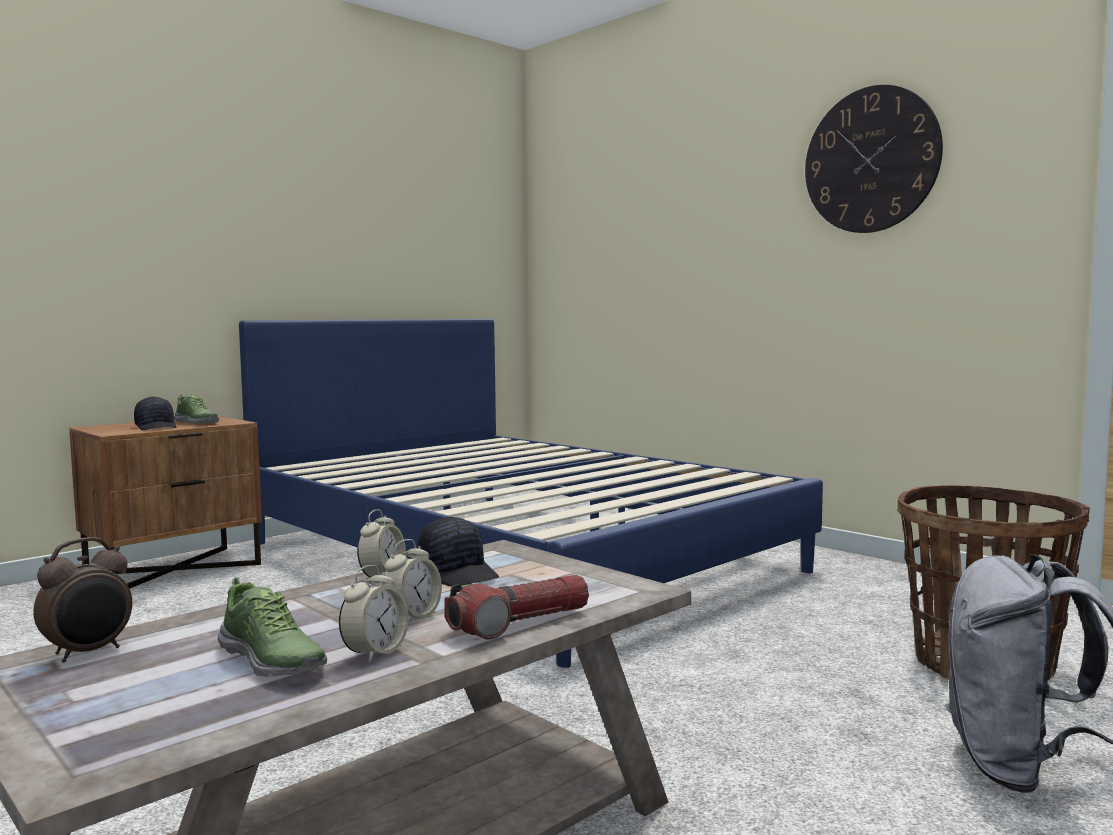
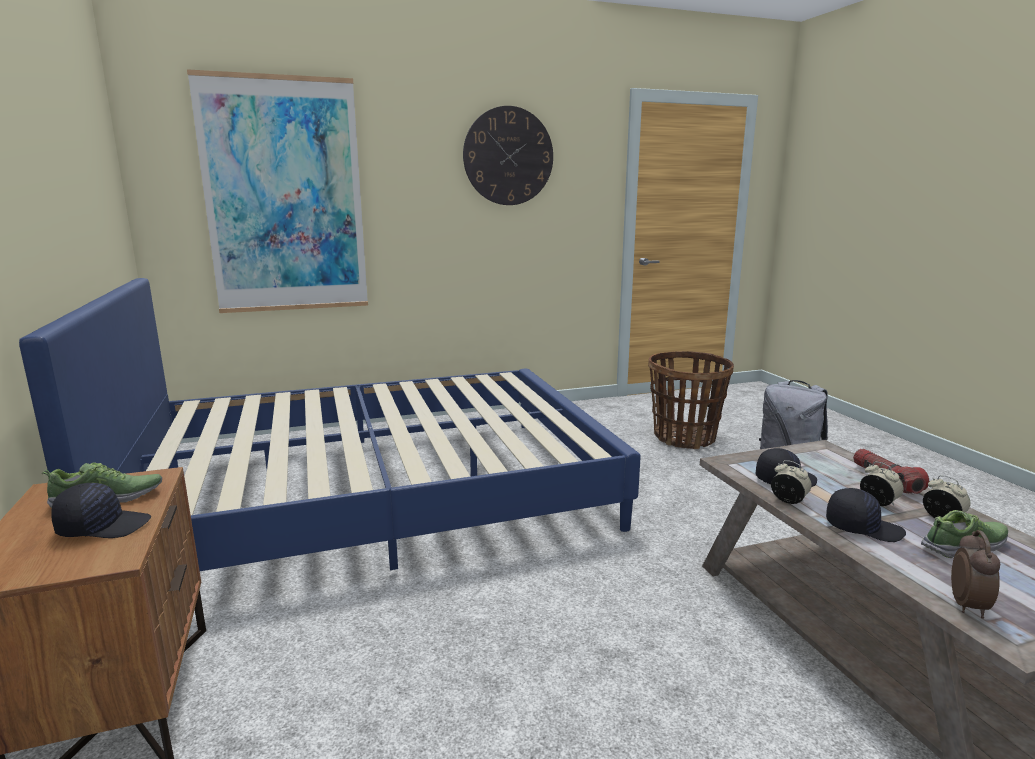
camera: 65 degrees left, 10 degrees up
(89, 653) = (968, 606): alarm clock -> alarm clock turned 45 degrees clockwise
(313, 609) = (862, 527): none -> black cap
(627, 243) = (285, 197): none -> picture

